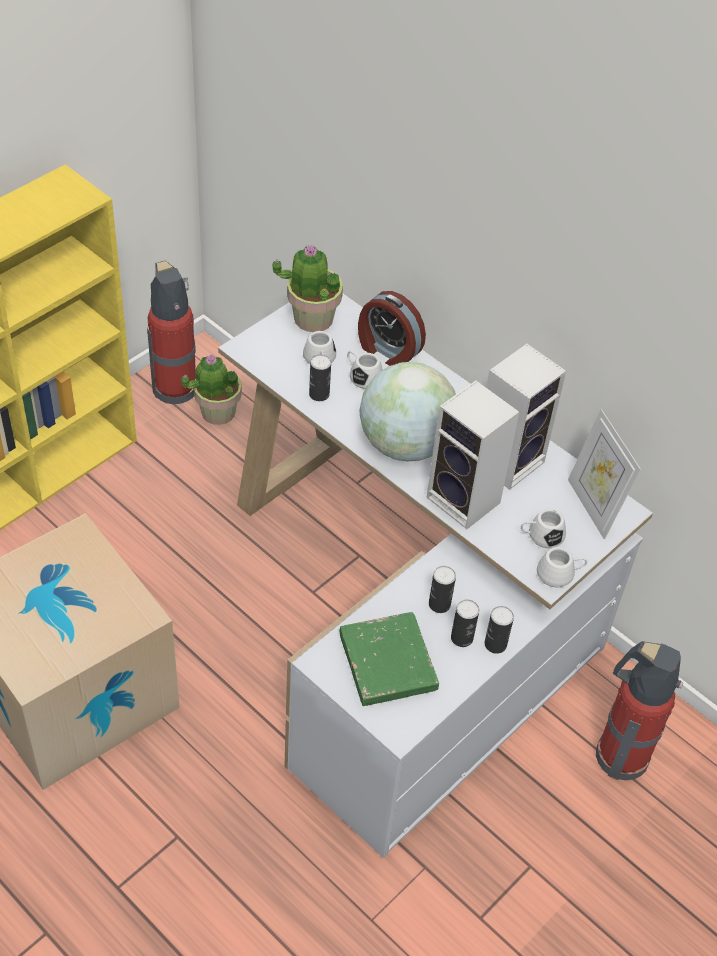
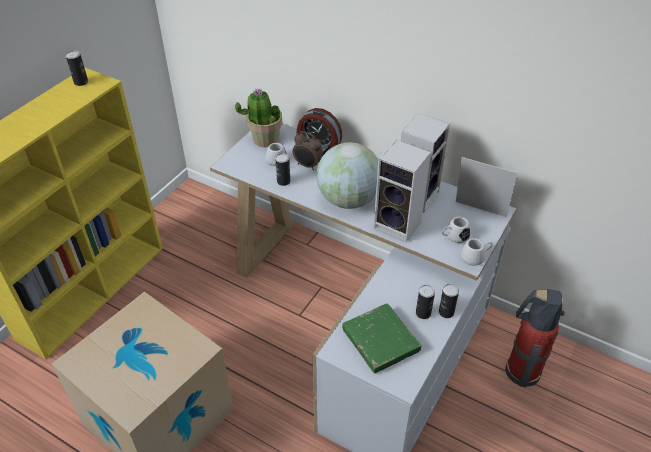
camera: 10 degrees left, 5 degrees down
(174, 386) = (178, 212): fire extinguisher -> none
(217, 412) = (209, 221): potted plant -> none
(362, 376) = (307, 166): white mug -> alarm clock
(439, 604) = (401, 295): can -> can (81, 82)
(593, 507) = (479, 212): picture frame -> picture frame turned 150 degrees clockwise

